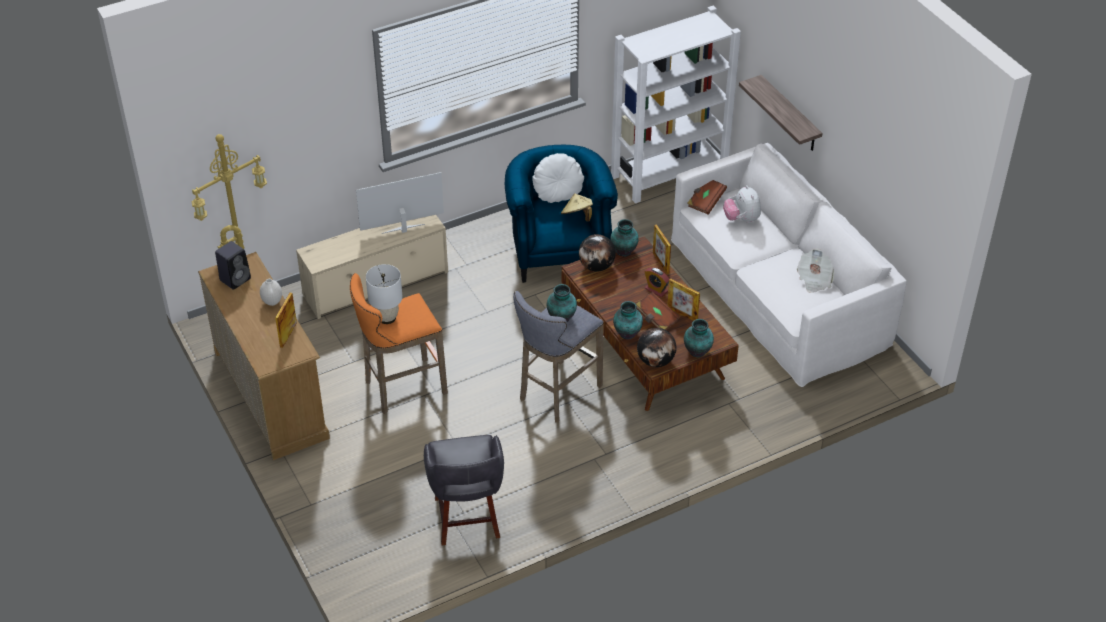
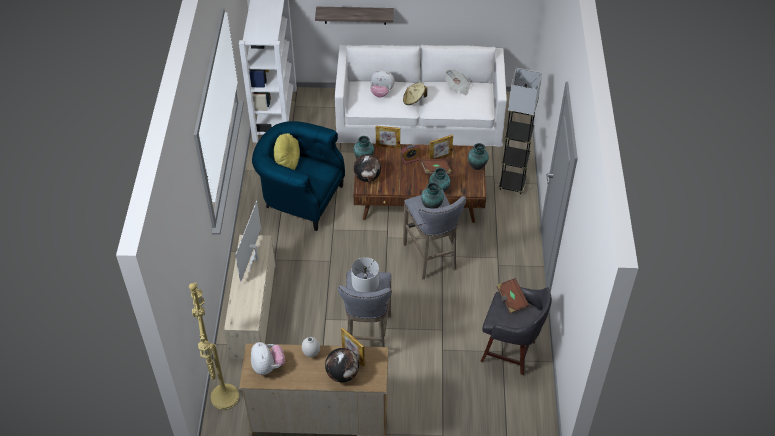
camera: 60 degrees left, 5 degrees up
(236, 279) = (268, 366): black speaker -> plush toy
(401, 388) = (368, 338): orange stool -> grey stool
(558, 196) = (288, 165): white pillow -> yellow pillow
(578, 216) = (317, 164): beige hat -> beige hat (414, 100)
(656, 361) = (472, 188): globe -> globe (342, 374)
(705, 201) = (352, 100): brown book -> brown book (511, 300)
(741, 421) = (512, 184): none -> grey floor lamp

